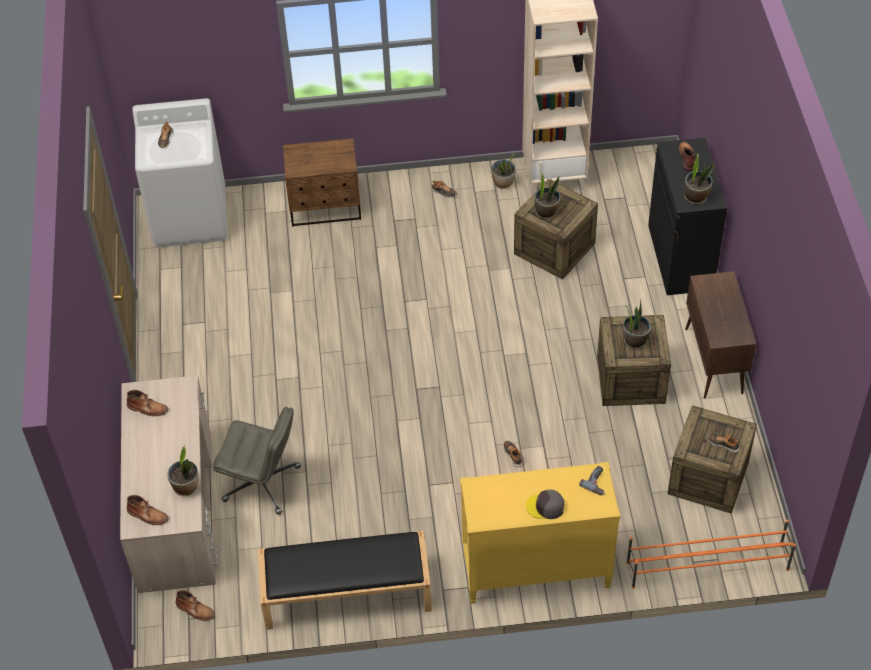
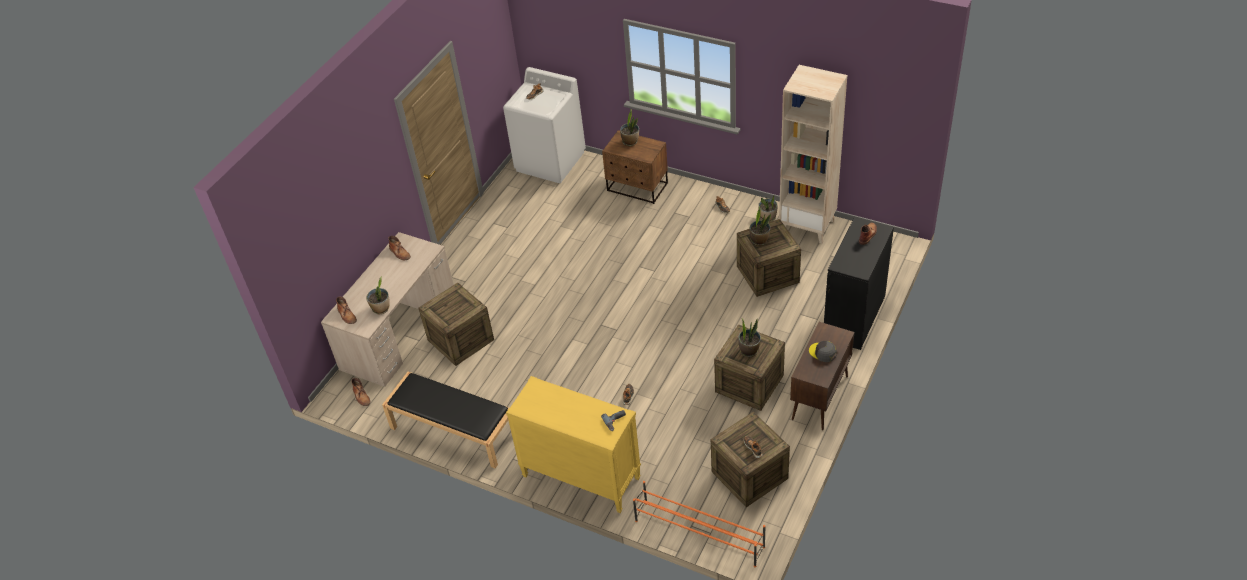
camera: 35 degrees right, 5 degrees down
(263, 483) = (460, 340): grey office chair -> crate
(545, 507) = (568, 420): grey cap -> grey cap (822, 352)
(696, 197) = (850, 264): potted plant -> potted plant (630, 142)

